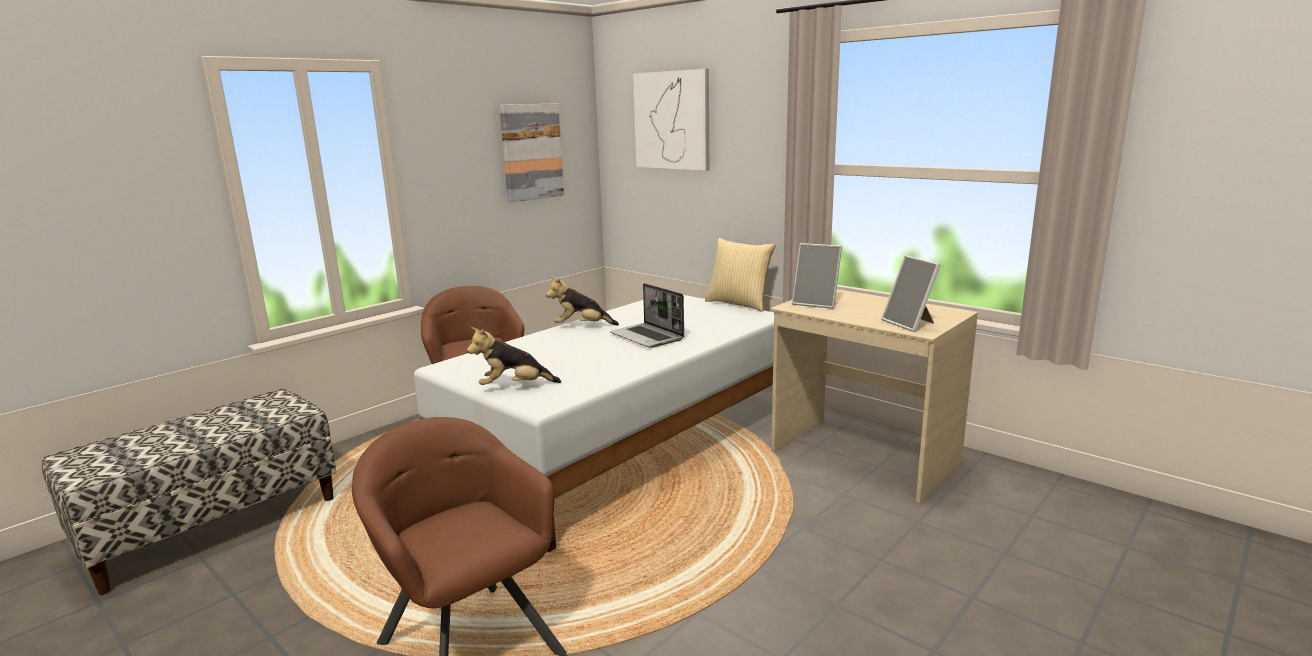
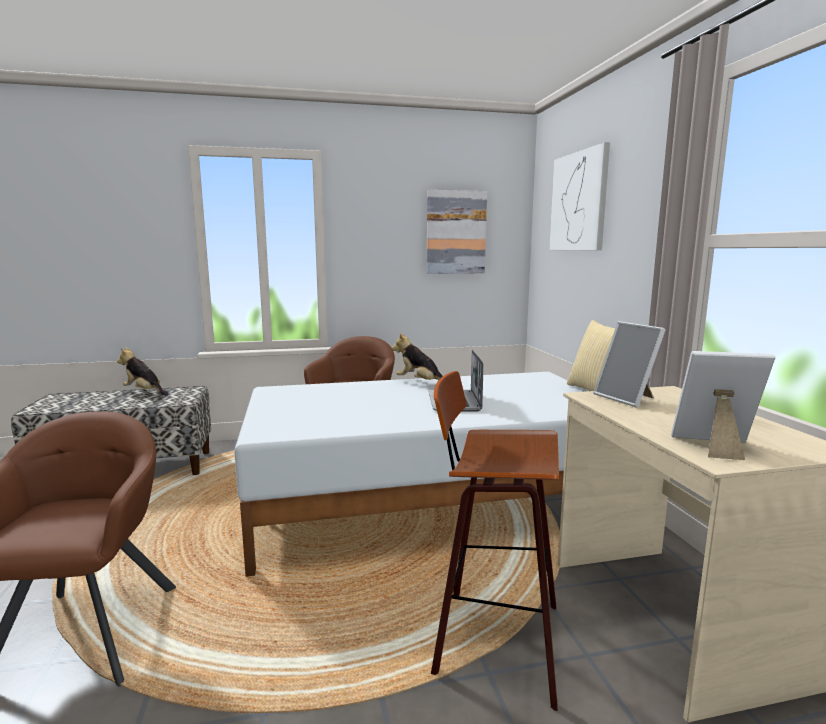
camera: 35 degrees right, 5 degrees down
(514, 387) = (278, 414): plush toy -> plush toy (144, 392)
(784, 510) = (493, 640): none -> stool
(910, 324) = (714, 447): picture frame -> picture frame turned 90 degrees clockwise

